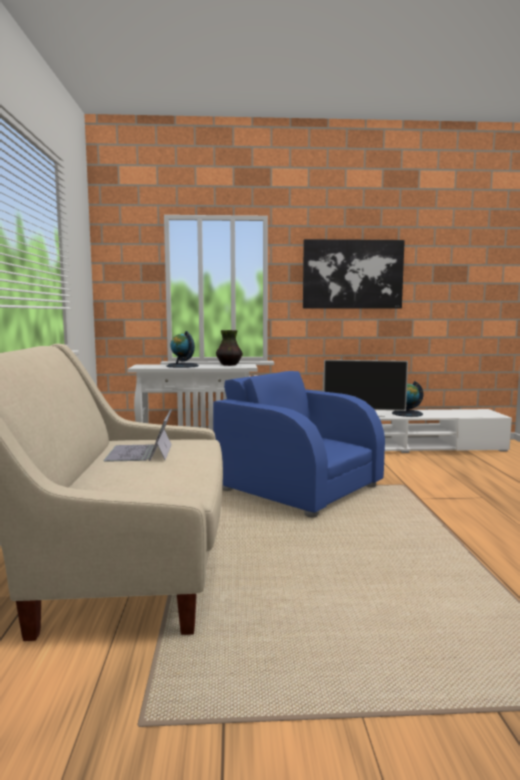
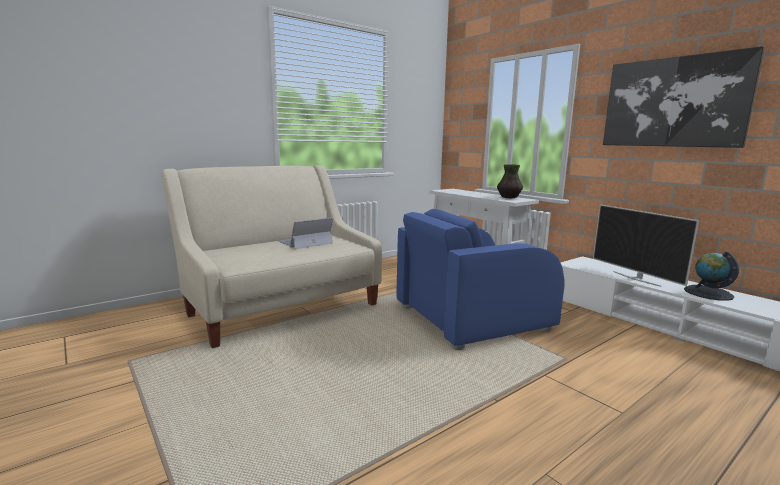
camera: 55 degrees right, 5 degrees up
(182, 366) = (472, 193): globe -> none
(298, 487) = (470, 318): blue armchair -> blue armchair turned 120 degrees counterclockwise

